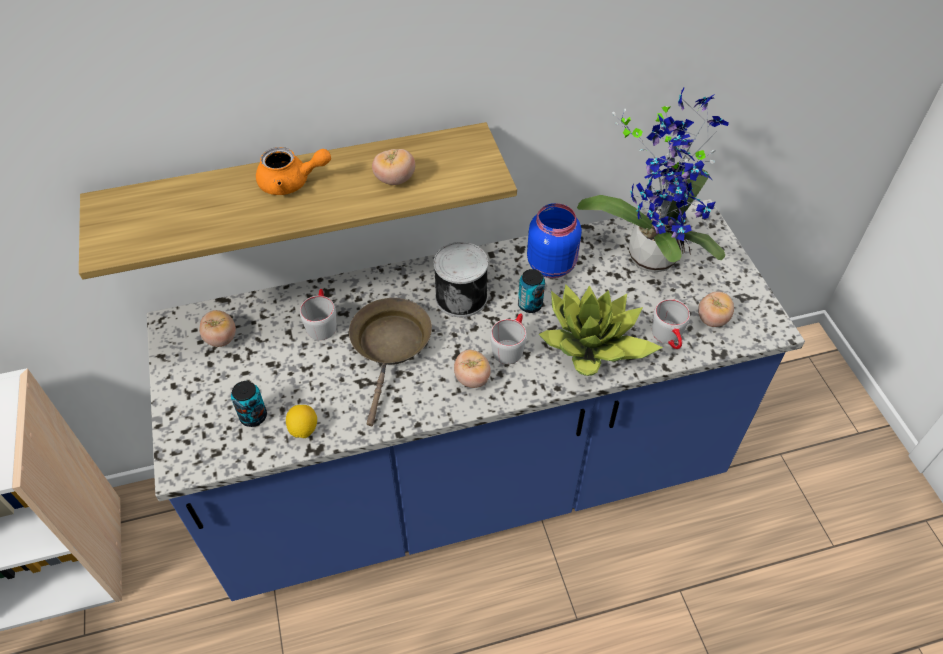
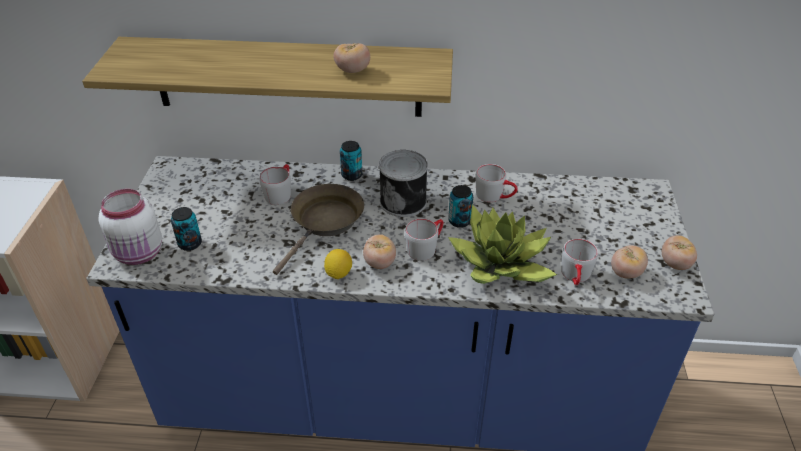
camera: 20 degrees right, 10 degrees down
(202, 446) = (140, 253): none -> white jar
(221, 338) = (198, 185): tomato -> tomato (675, 264)
(291, 183) = (271, 58): orange teapot -> none
(303, 429) = (222, 263): lemon -> lemon (338, 273)
(390, 278) = (352, 175): none -> can
(552, 264) = (495, 196): blue jar -> grey mug
(653, 252) = (593, 207): potted plant -> none

